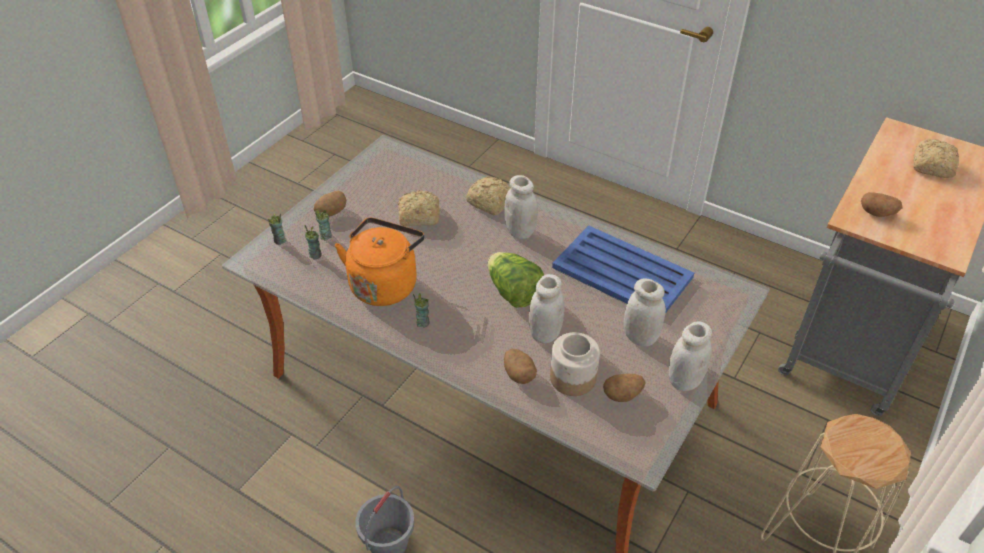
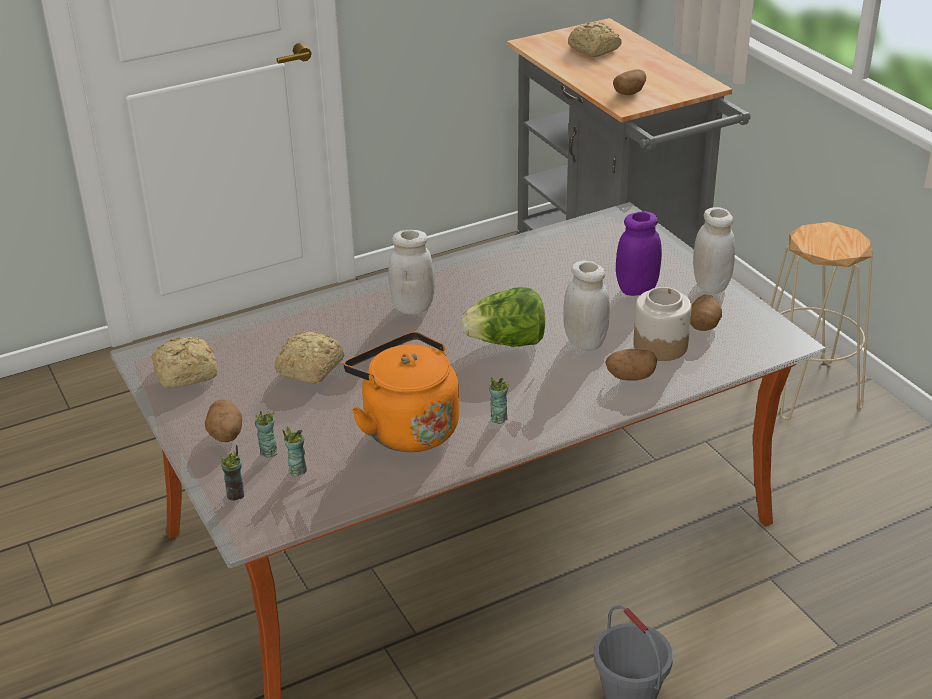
camera: 60 degrees left, 10 degrees down
(491, 203) = (343, 310): bread -> bread (188, 373)
(623, 273) = (539, 268): blue tray -> none
(640, 337) = (636, 289): white jar -> purple jar

